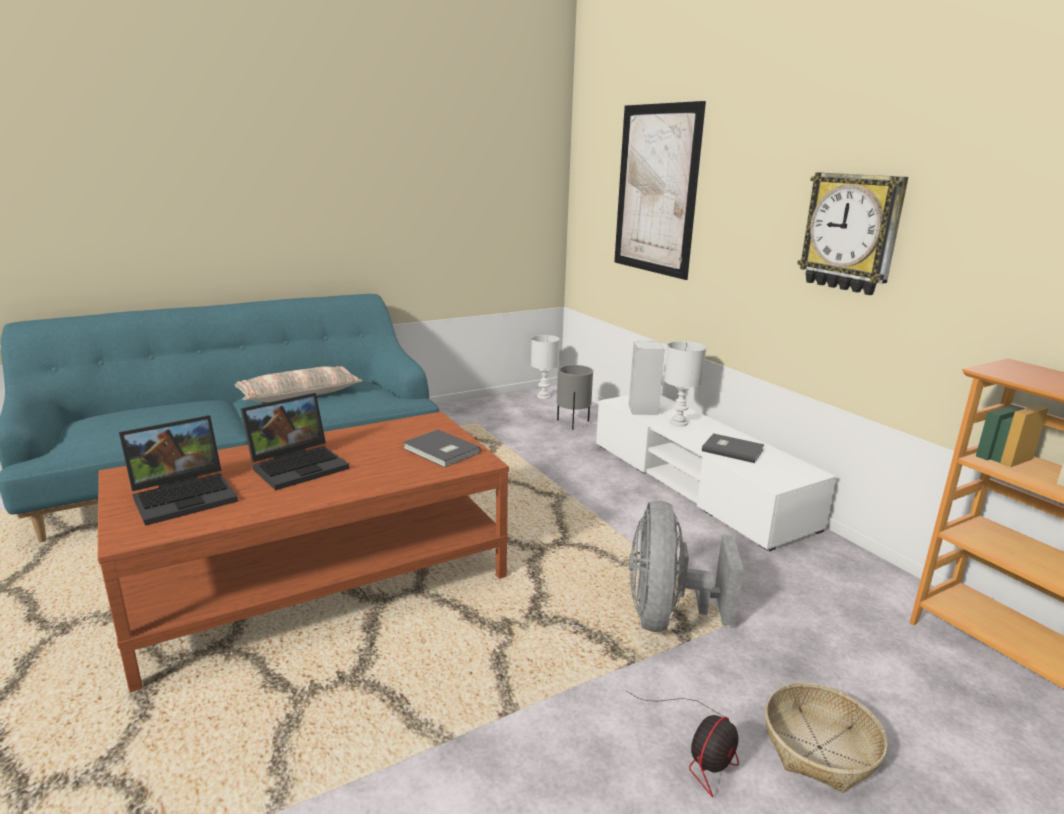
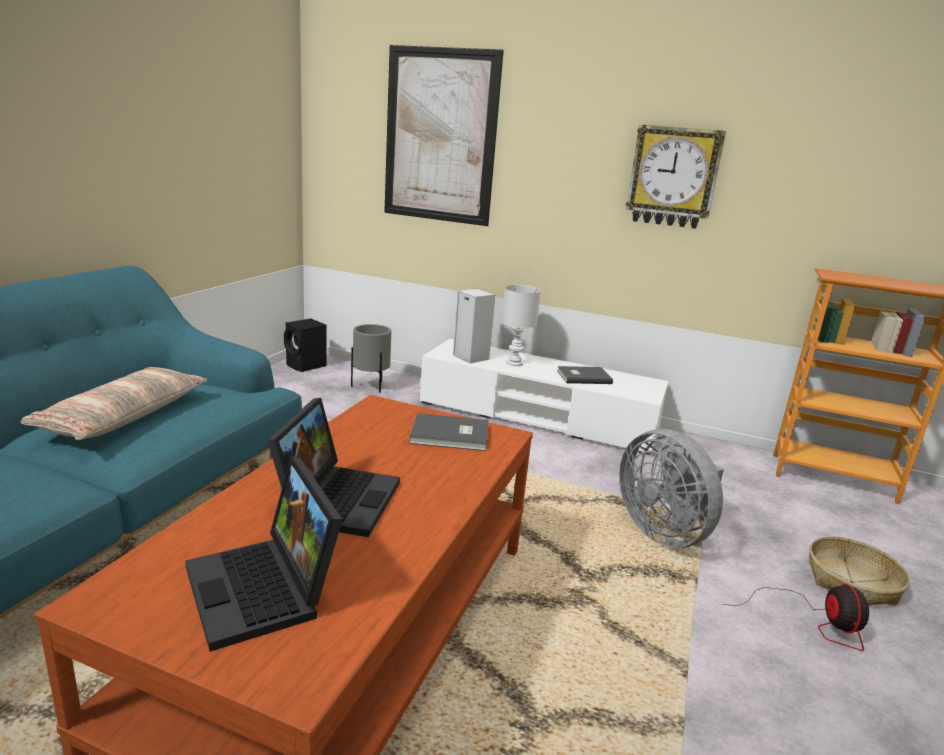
camera: 40 degrees left, 0 degrees up
(186, 495) = (266, 590): laptop -> laptop turned 135 degrees clockwise
(544, 397) = (306, 366): white table lamp -> black speaker

